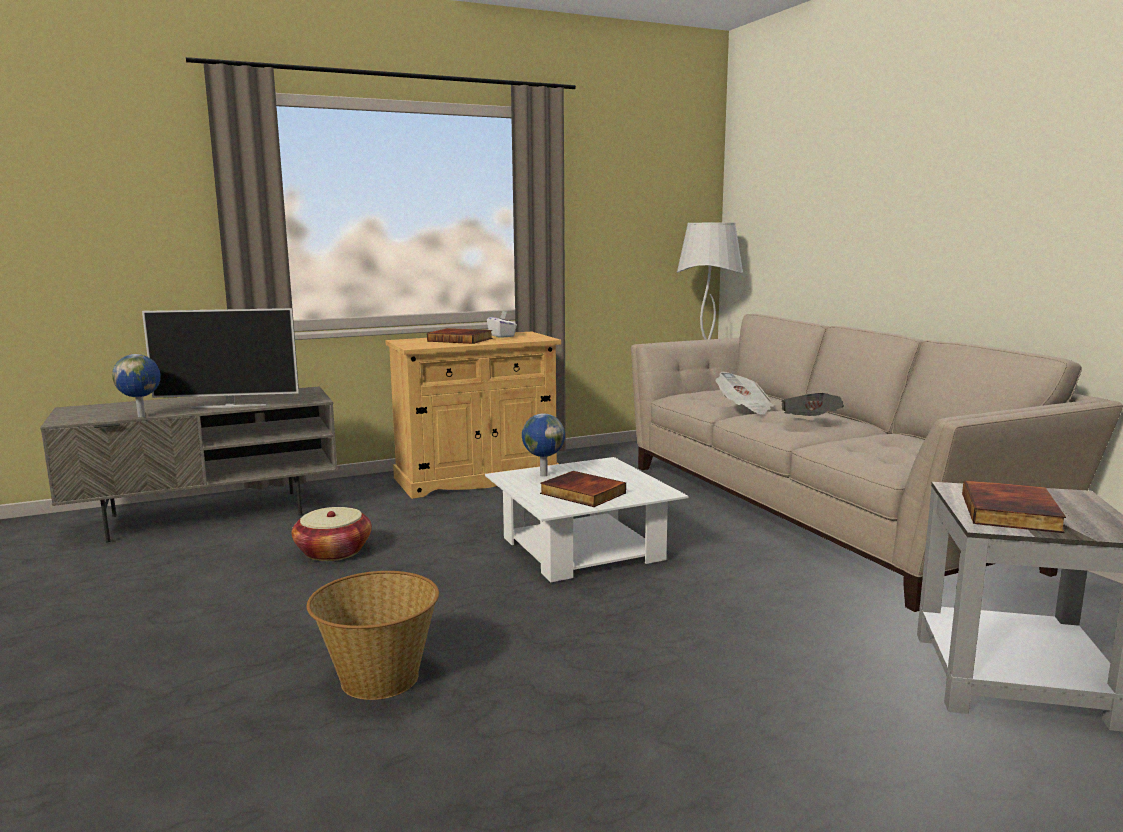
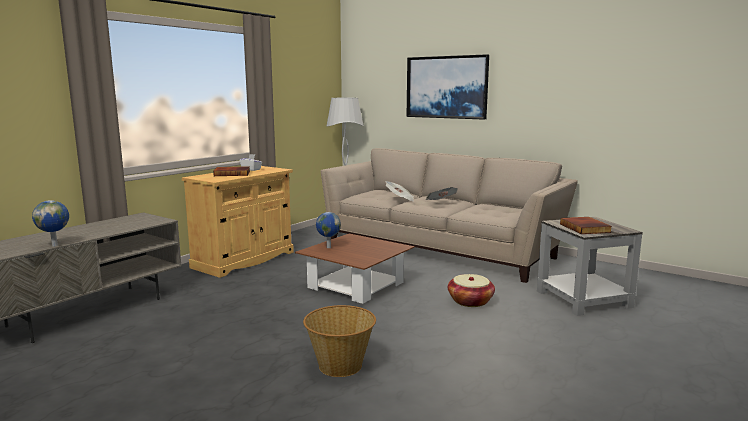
camera: 30 degrees left, 0 degrees up
(229, 406) = (108, 231): television -> none
(333, 552) = (215, 314): basket -> basket (470, 301)
(581, 493) = (363, 253): book -> none
(582, 549) = (356, 285): white coffee table -> brown coffee table
(879, 198) = (446, 87): none -> picture

